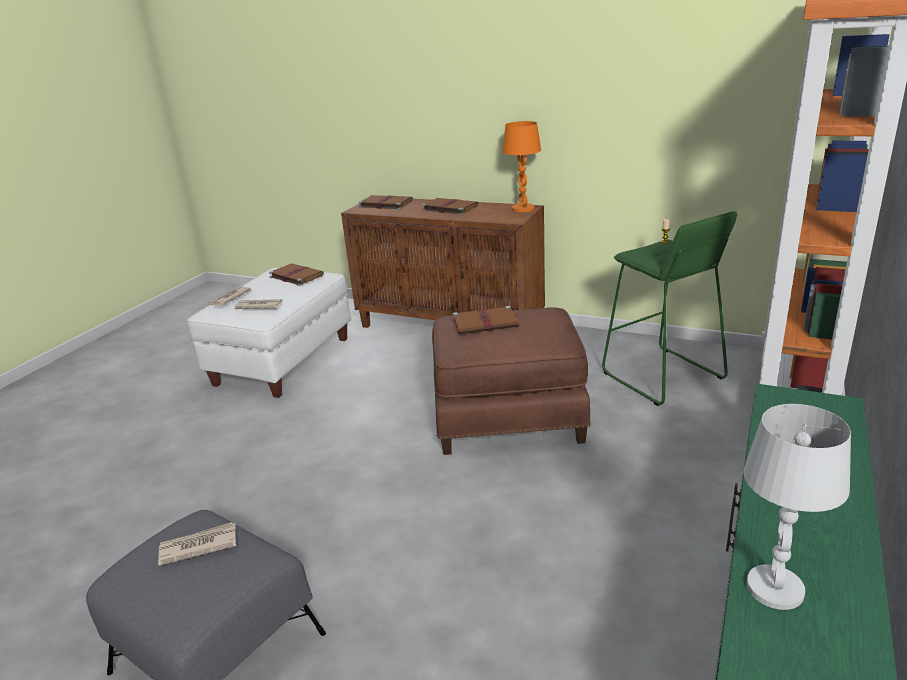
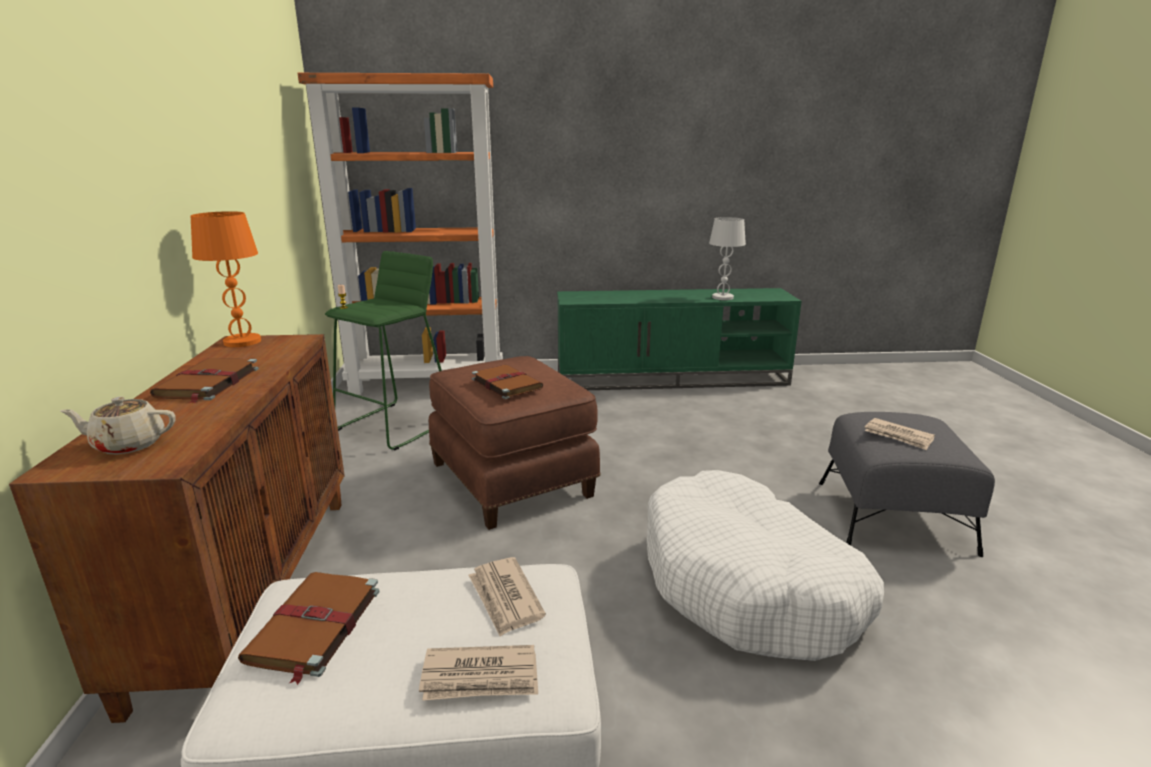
camera: 120 degrees left, 5 degrees down
(264, 490) = (748, 585): none -> white dog bed
(385, 204) = (128, 444): brown book -> beige teapot

